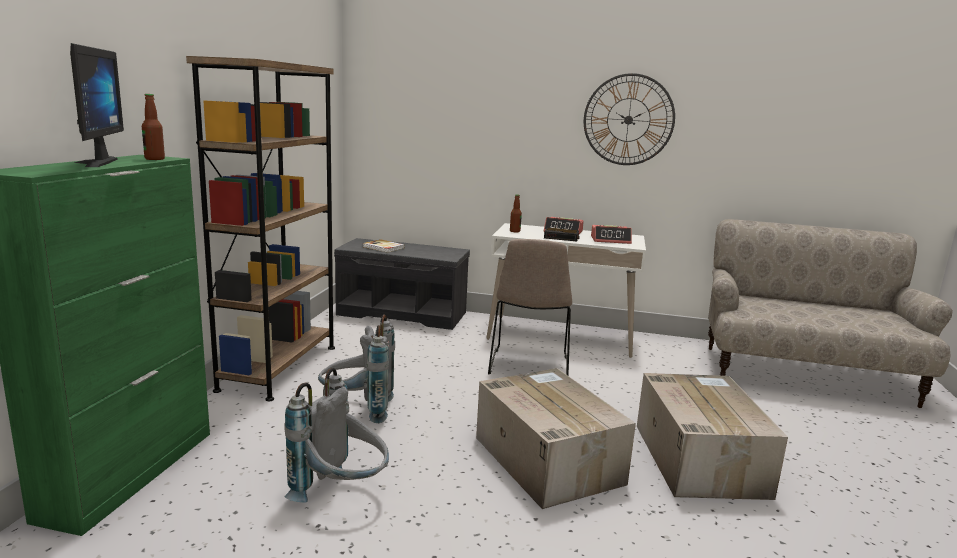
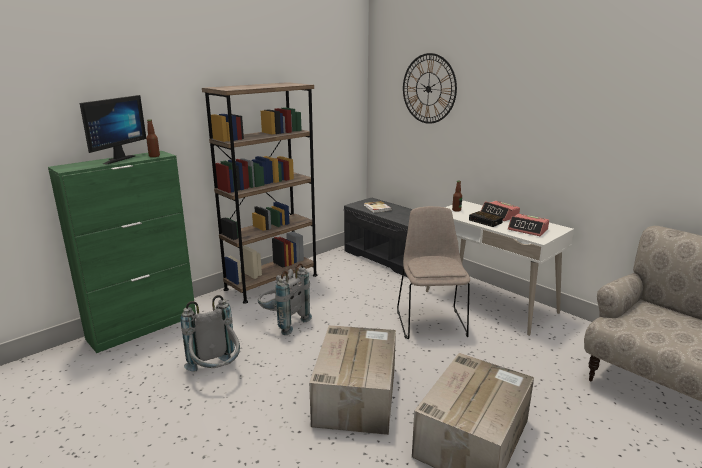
camera: 35 degrees right, 5 degrees up
(529, 367) = (431, 321): beige chair -> beige chair turned 135 degrees clockwise
(628, 120) = (568, 121): wall clock -> wall clock (428, 89)

